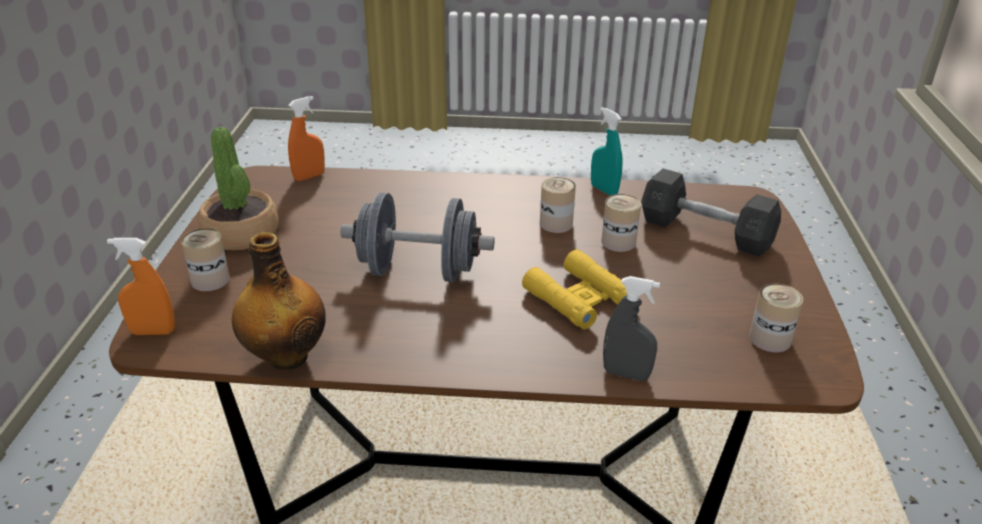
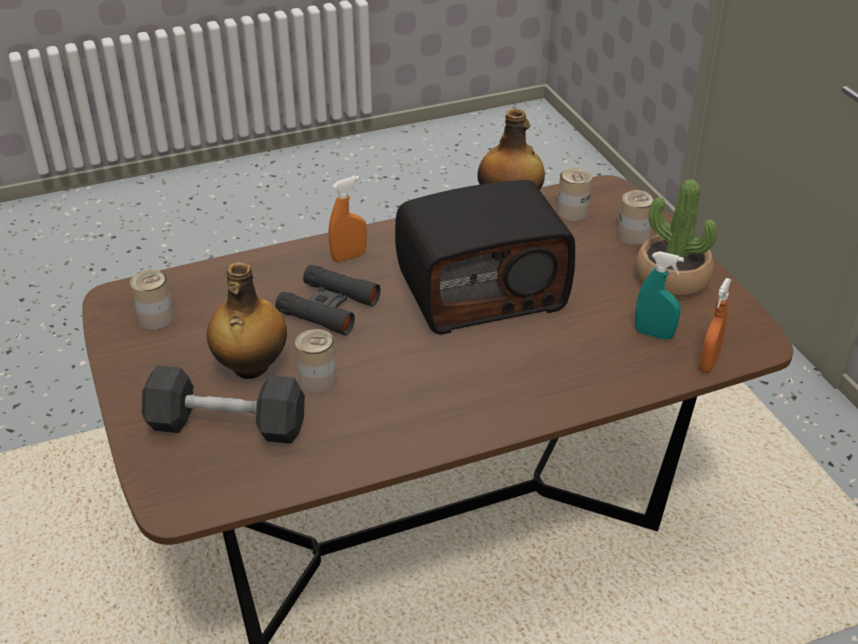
camera: 155 degrees right, 5 degrees up
(153, 332) = (615, 194): orange spray bottle -> orange spray bottle (349, 257)
(418, 271) = (482, 291): grey dumbbell -> radio
(556, 224) = (394, 384): can -> can (572, 212)
(579, 298) = (328, 307): yellow binoculars -> black binoculars
(604, 190) = (367, 457): turquoise spray bottle -> turquoise spray bottle (654, 334)
(626, 374) = (266, 260): grey spray bottle -> none
(676, 266) = (250, 368): none -> bottle

